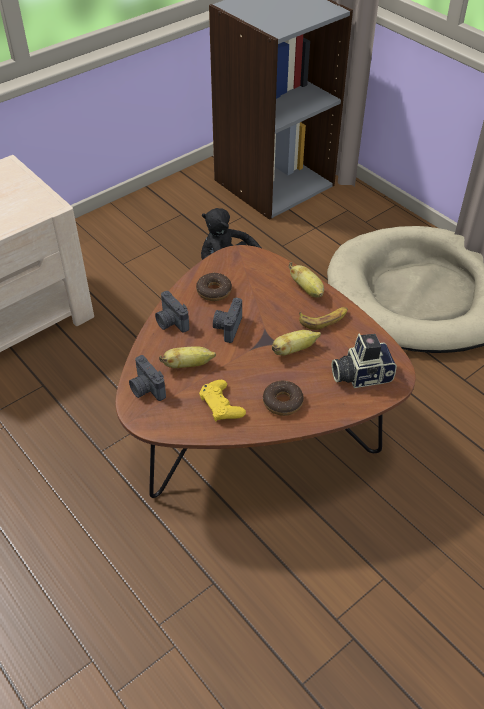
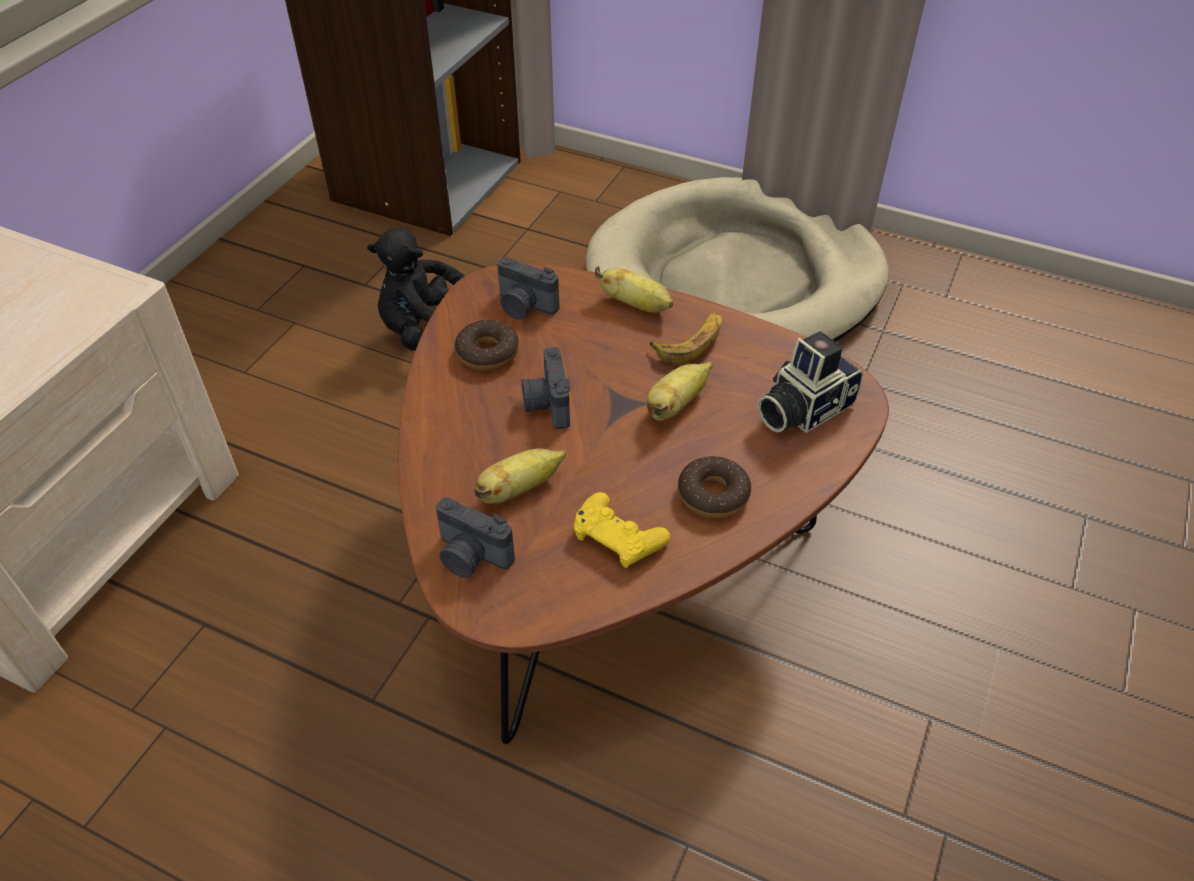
camera: 25 degrees left, 0 degrees up
(170, 322) = (445, 427): camera -> camera (524, 307)

